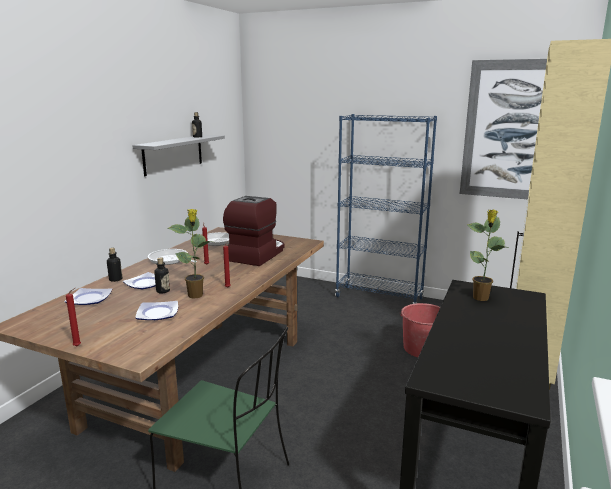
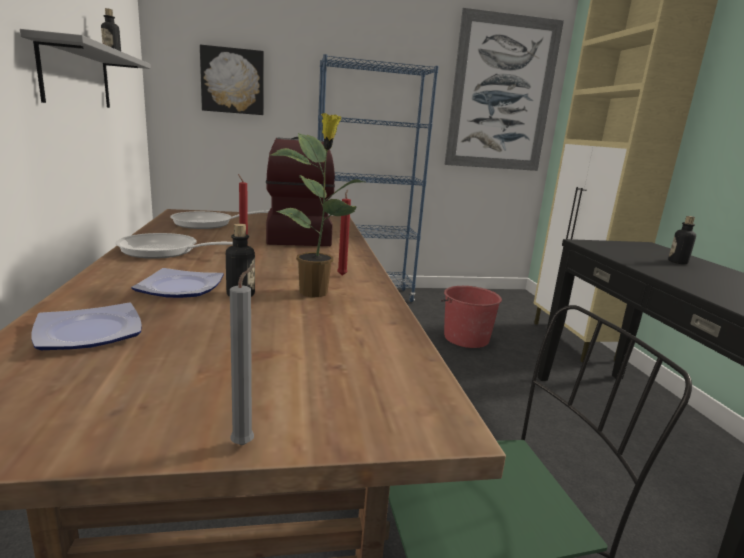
camera: 35 degrees left, 0 degrees up
(78, 346) = (245, 443): red candle -> grey candle
(115, 279) = (96, 290): bottle -> bottle (677, 262)
(157, 313) = (301, 330): plate -> none
(294, 132) = (233, 81): none -> picture
(481, 298) = (626, 251): potted plant -> none

